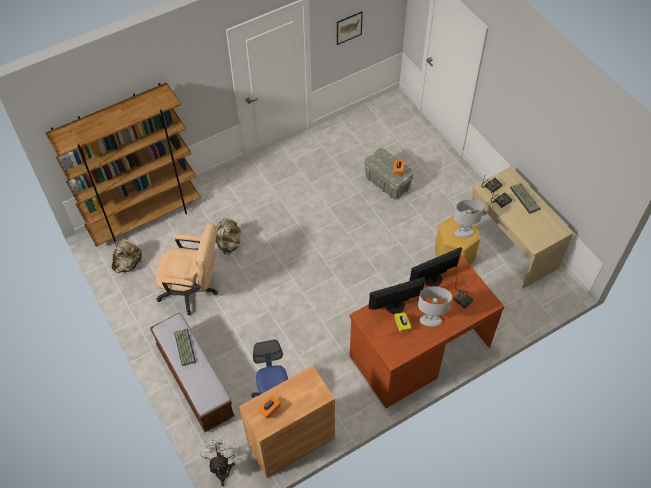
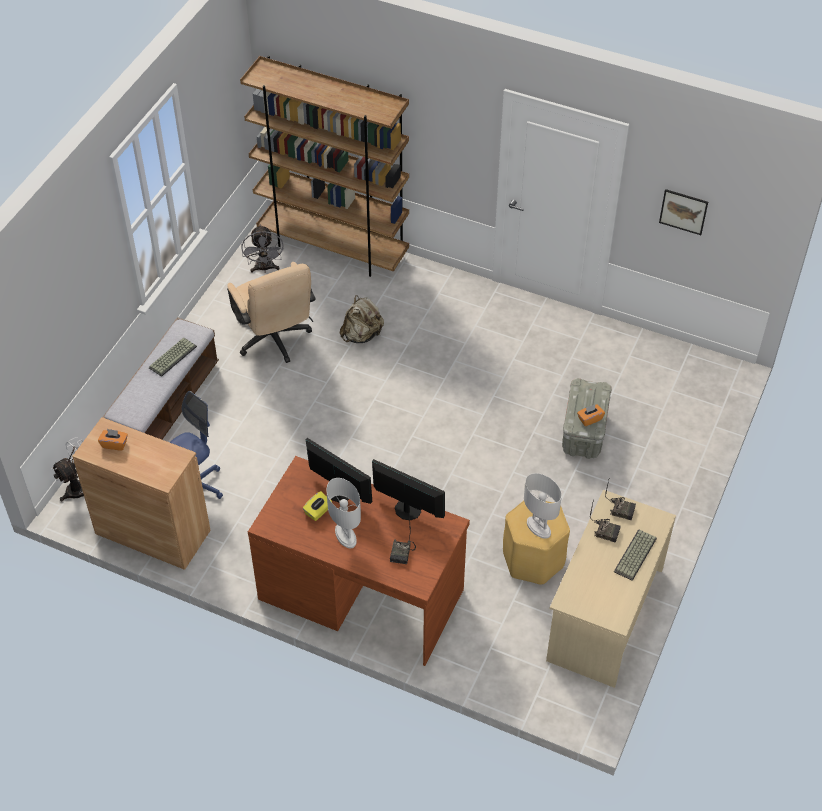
camera: 55 degrees right, 5 degrees down
(128, 264) = (264, 268): beige backpack -> grey fan

